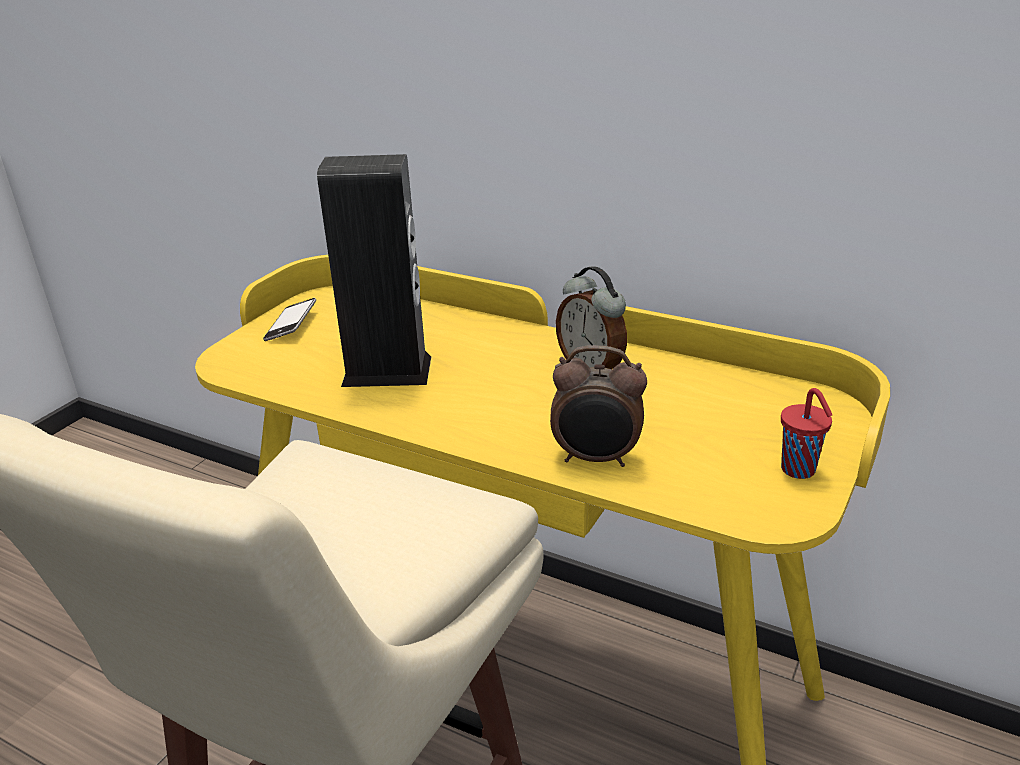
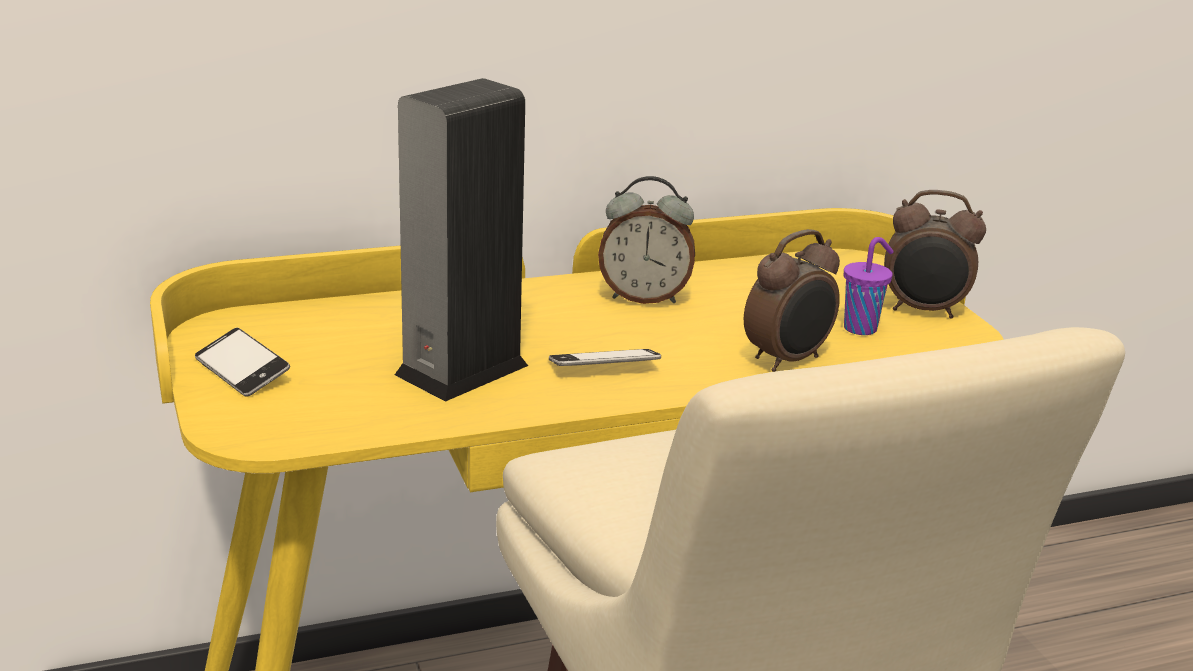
camera: 50 degrees left, 5 degrees down
(466, 405) = (604, 366): none -> phone
(710, 461) = (862, 328): none -> purple cup
(799, 471) = (924, 311): red cup -> alarm clock

